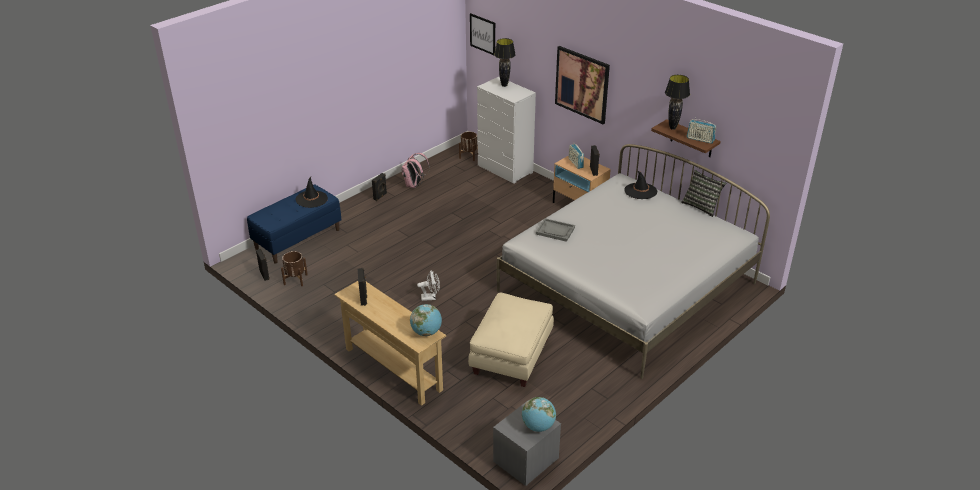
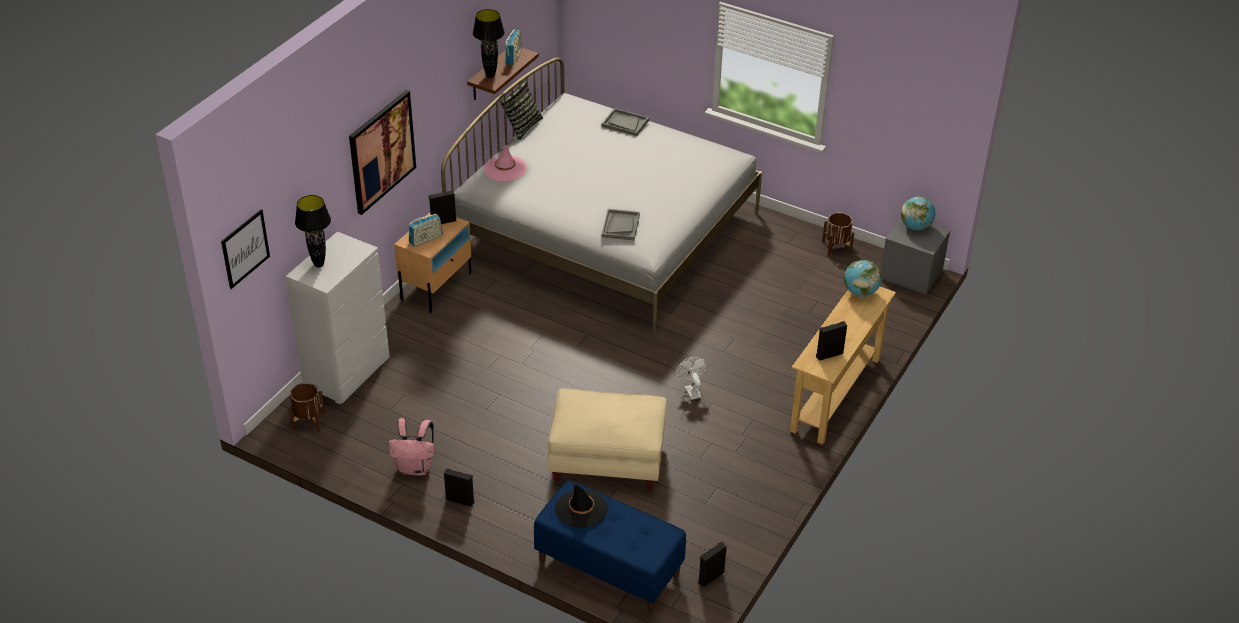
camera: 105 degrees left, 5 degrees up
(295, 279) = (707, 537): brown planter -> brown planter (836, 247)
(511, 355) = (766, 305): beige ottoman -> beige ottoman (606, 460)
(640, 191) = (505, 169): black hat -> pink hat
(698, 253) = (625, 123): none -> grey tray

